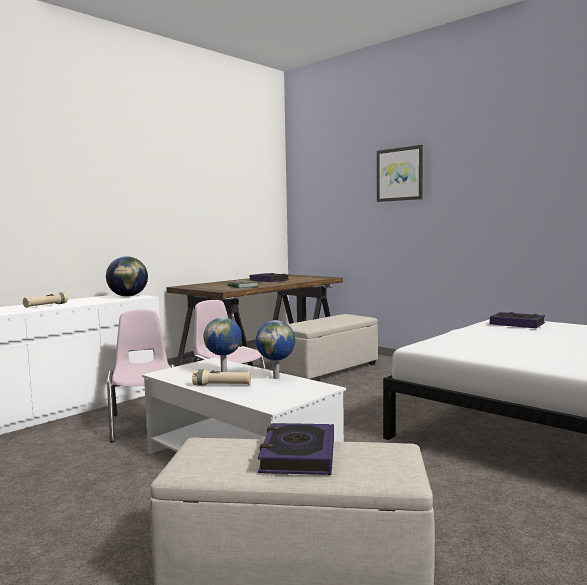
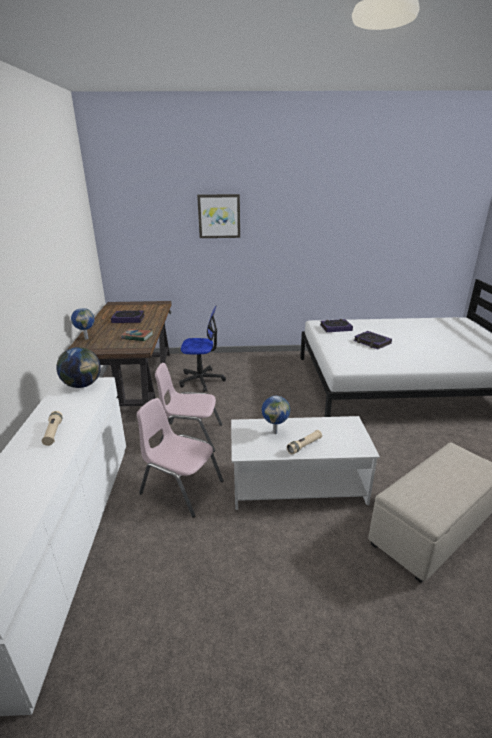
camera: 45 degrees left, 20 degrees up
(276, 377) = (313, 423): globe -> globe (86, 338)
(298, 455) = (445, 478): book -> book (372, 342)
(327, 370) = (202, 380): beige ottoman -> office chair

